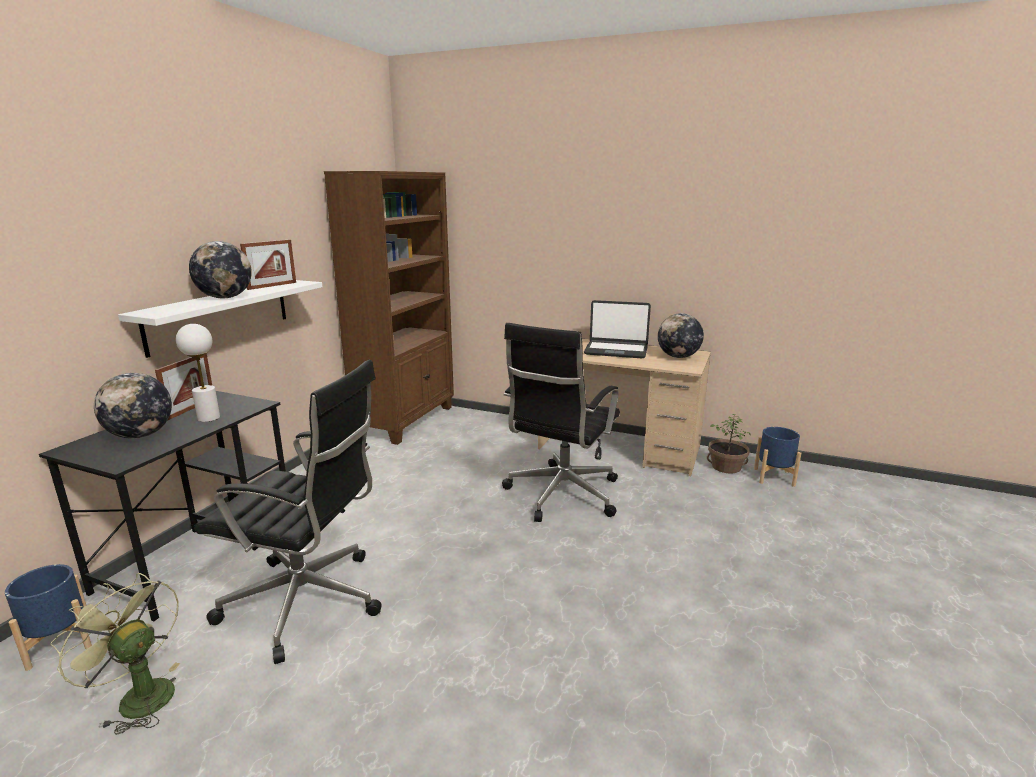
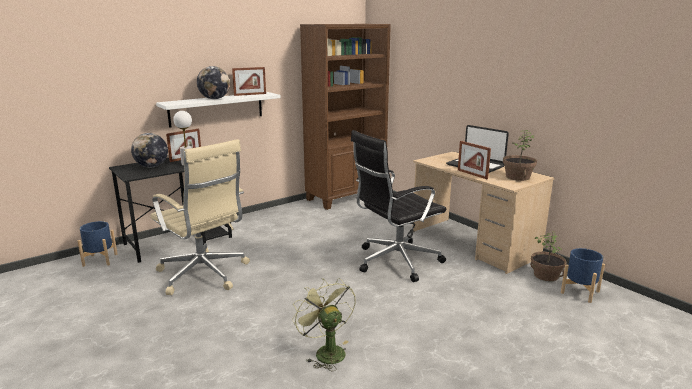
camera: 30 degrees right, 0 degrees up
(138, 695) = (109, 288): green fan -> green fan (326, 351)
(308, 602) = (204, 275): black office chair -> beige office chair
(630, 362) = (472, 174): none -> picture frame
(678, 357) = (517, 177): globe -> potted plant

